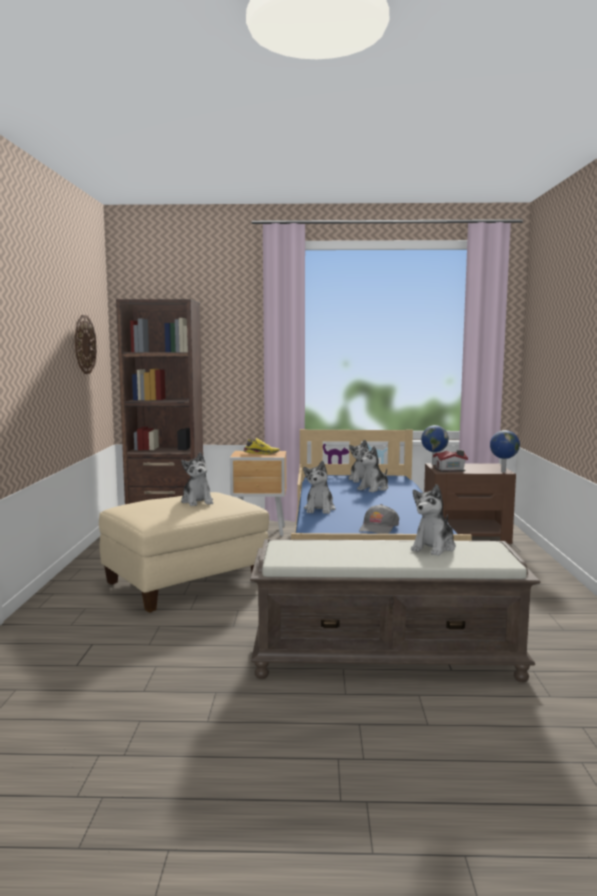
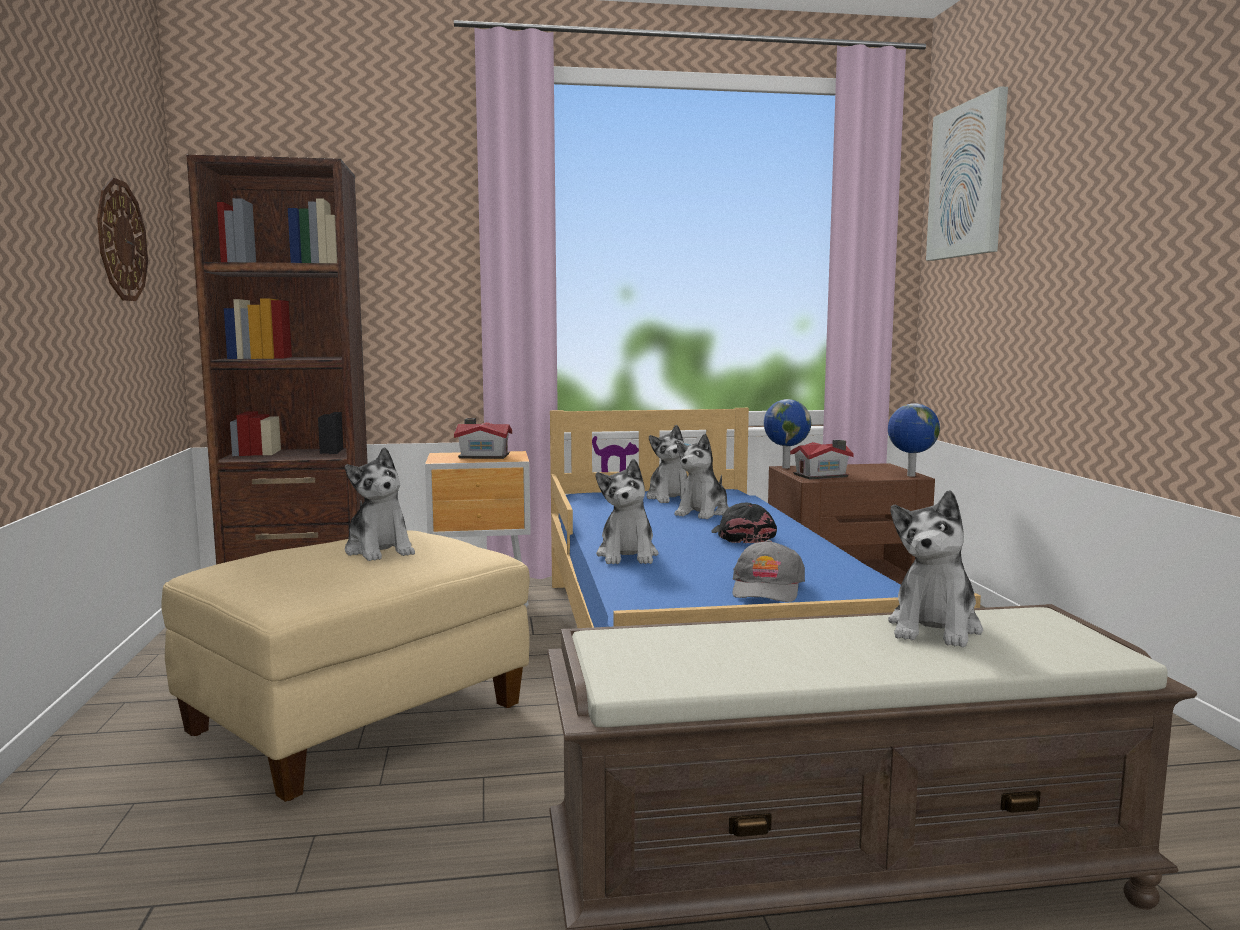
camera: 10 degrees left, 0 degrees up
(261, 453) = (483, 456): yellow shoe -> toy house
(385, 502) = (742, 536): none -> black cap
(541, 301) = (967, 180): none -> picture

